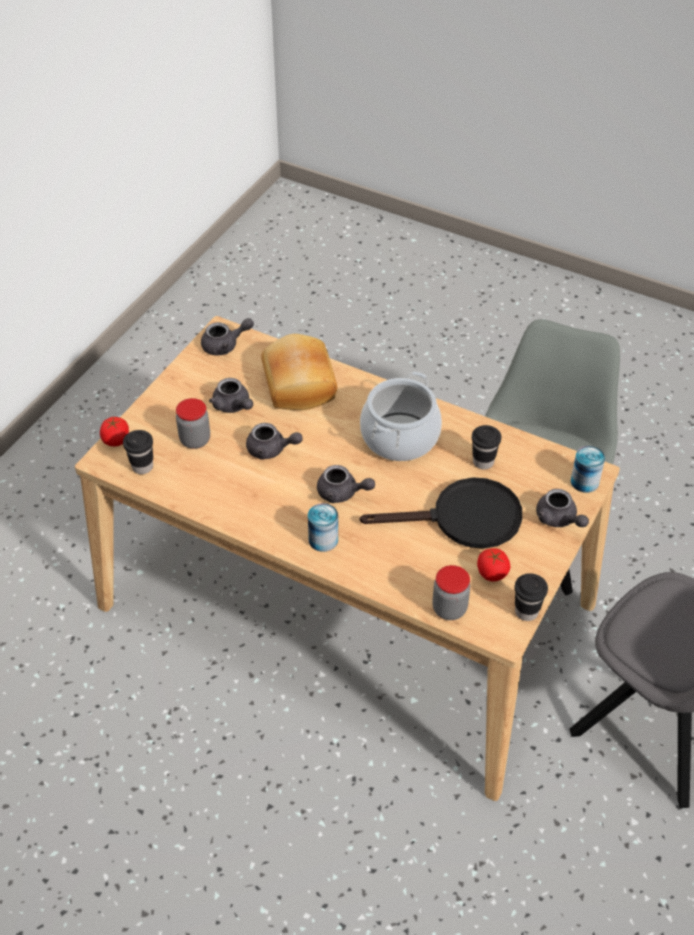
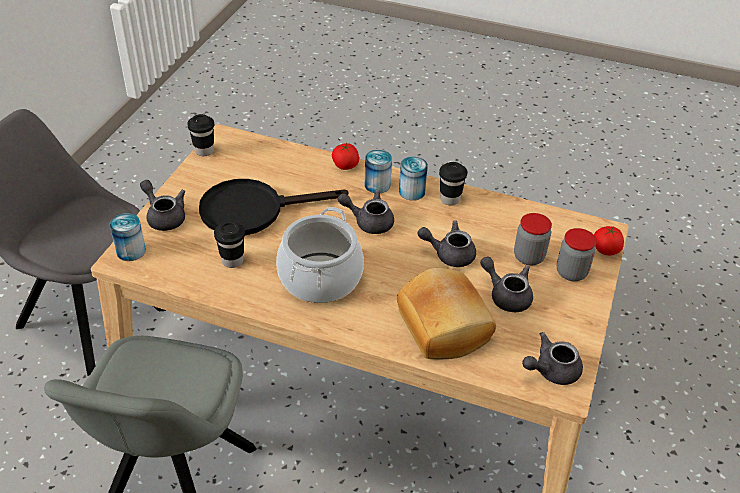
camera: 170 degrees right, 5 degrees down
(142, 467) = (565, 228): black cup -> black cup (450, 199)
(286, 527) = (412, 192): none -> can
(449, 609) = (266, 148): jar -> jar (571, 272)
(492, 573) = (230, 173): tomato -> tomato (345, 166)

